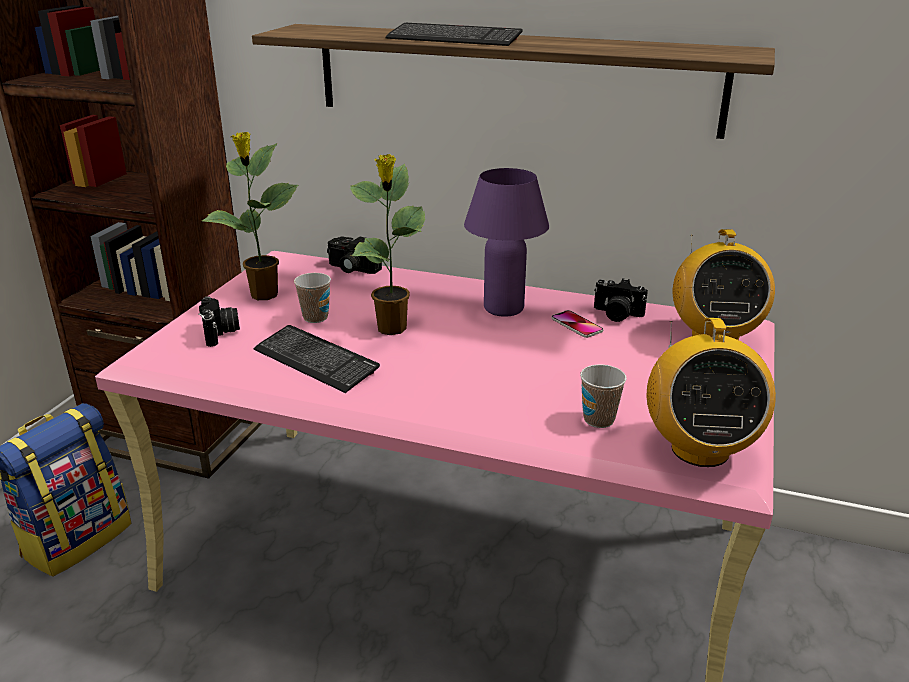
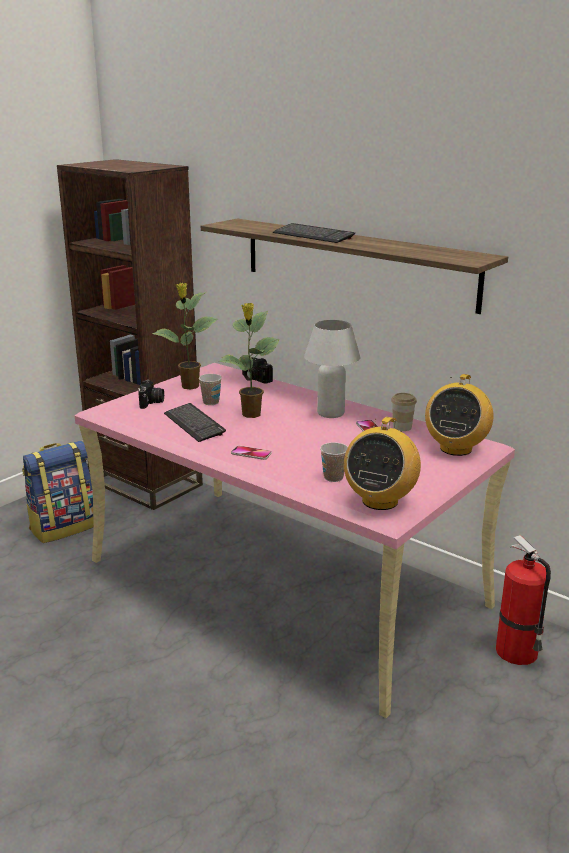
camera: 20 degrees right, 5 degrees down
(443, 399) = (251, 453): none -> phone
(503, 308) = (330, 413): purple table lamp -> white table lamp
(616, 315) = (402, 427): camera -> cup
(802, 589) = (518, 652): none -> fire extinguisher

